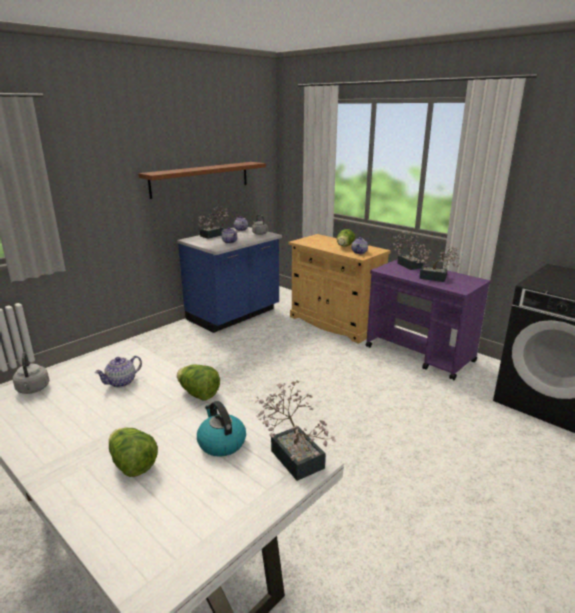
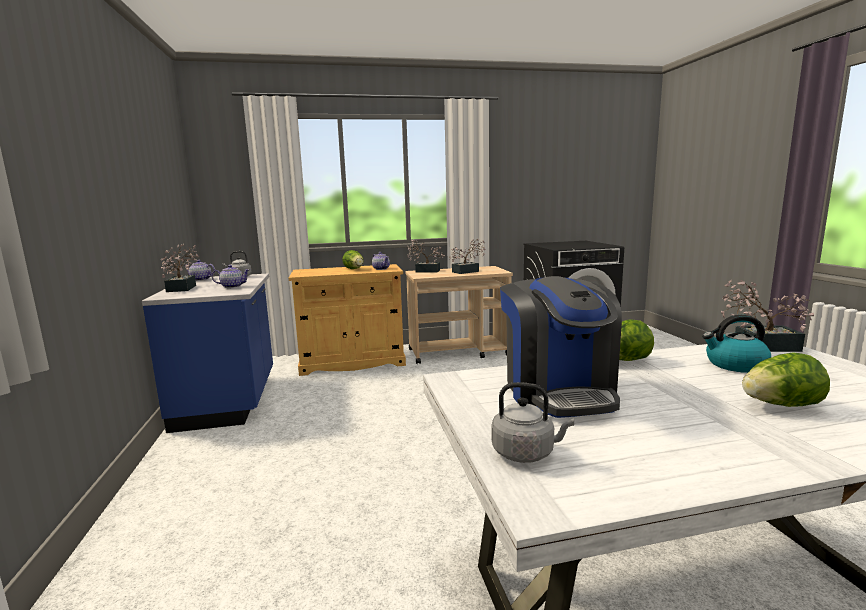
camera: 55 degrees left, 10 degrees down
(122, 382) = (558, 391): teapot -> coffee machine
(201, 179) = (146, 205): brown shelf -> none
(420, 354) = (459, 352): purple cart -> beige cart

